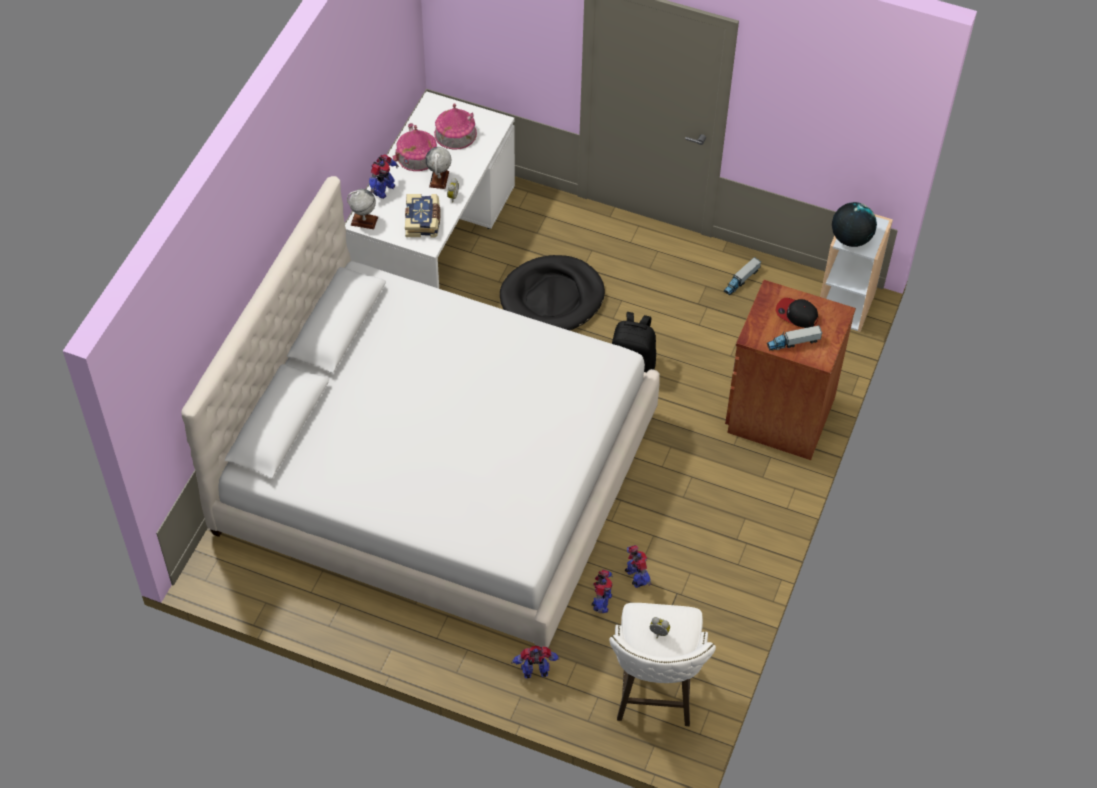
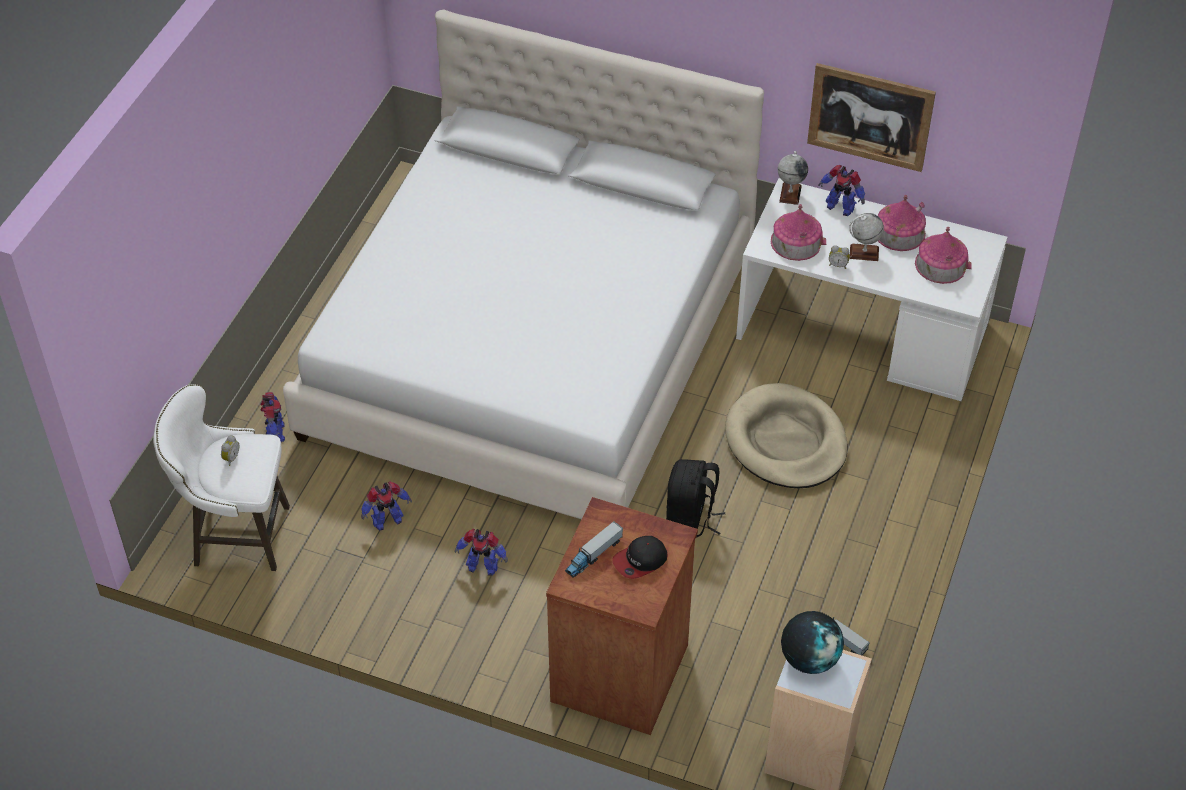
camera: 90 degrees right, 5 degrees down
(362, 115) = (870, 116): none -> picture
(423, 221) = (796, 242): book -> toy house
(552, 298) = (785, 441): black dog bed -> beige dog bed
(601, 602) = (356, 489): toy robot -> toy robot (482, 566)
(793, 342) = (593, 555): toy truck -> toy truck turned 120 degrees counterclockwise
(796, 314) = (640, 561): cap -> cap turned 150 degrees counterclockwise

